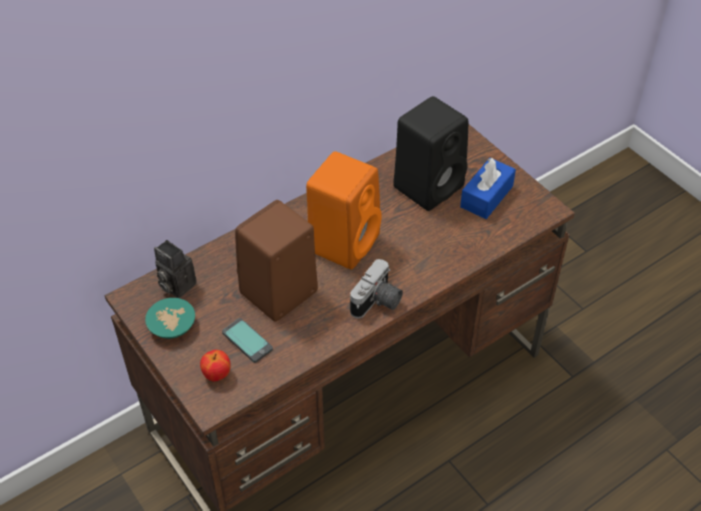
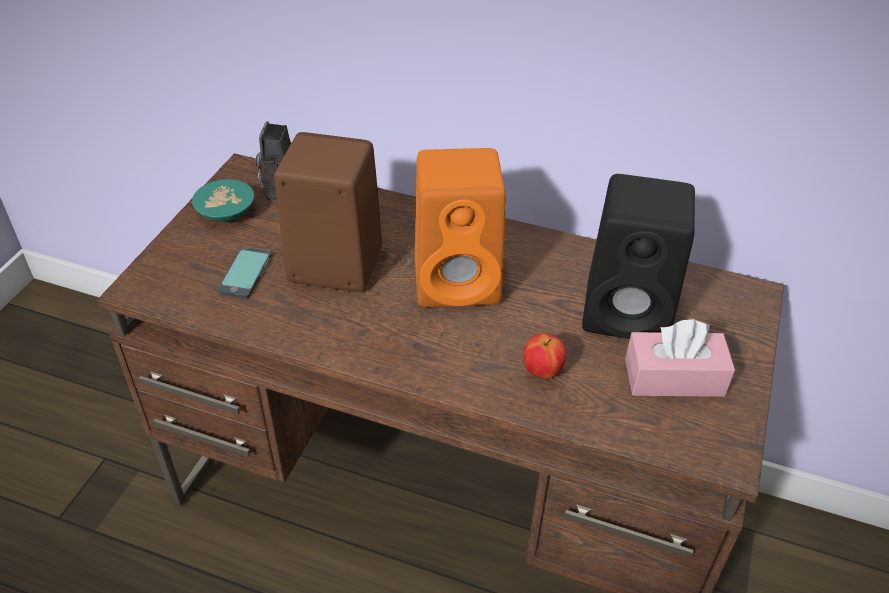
camera: 55 degrees right, 5 degrees down
(217, 375) = (181, 273): apple -> apple (542, 372)
(377, 303) = (388, 354): camera -> none
(486, 196) = (674, 377): blue tissue box -> pink tissue box

